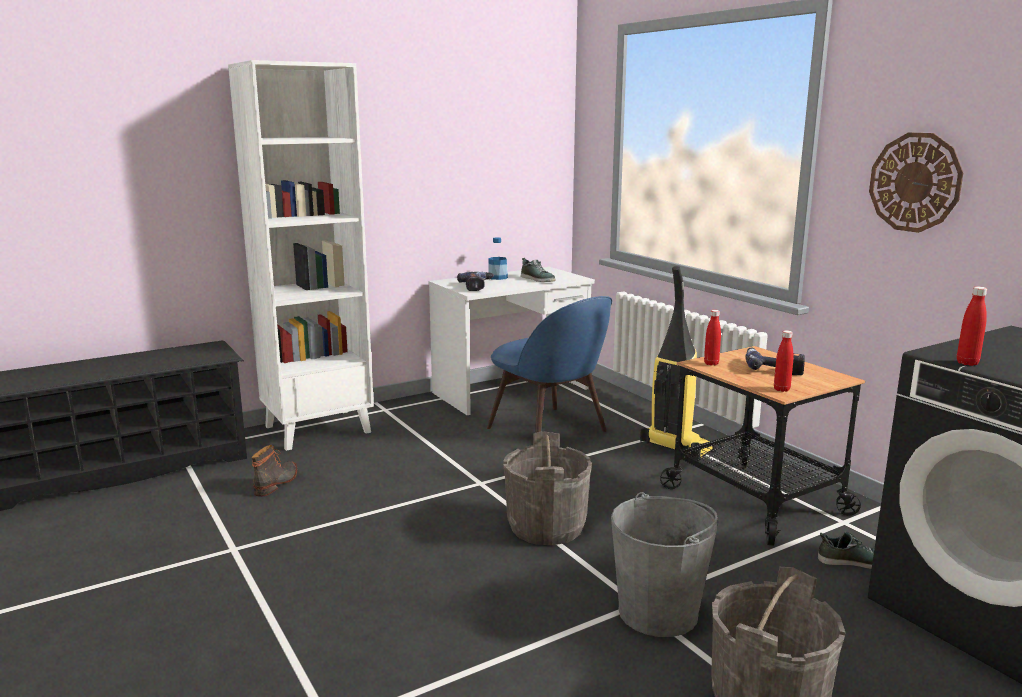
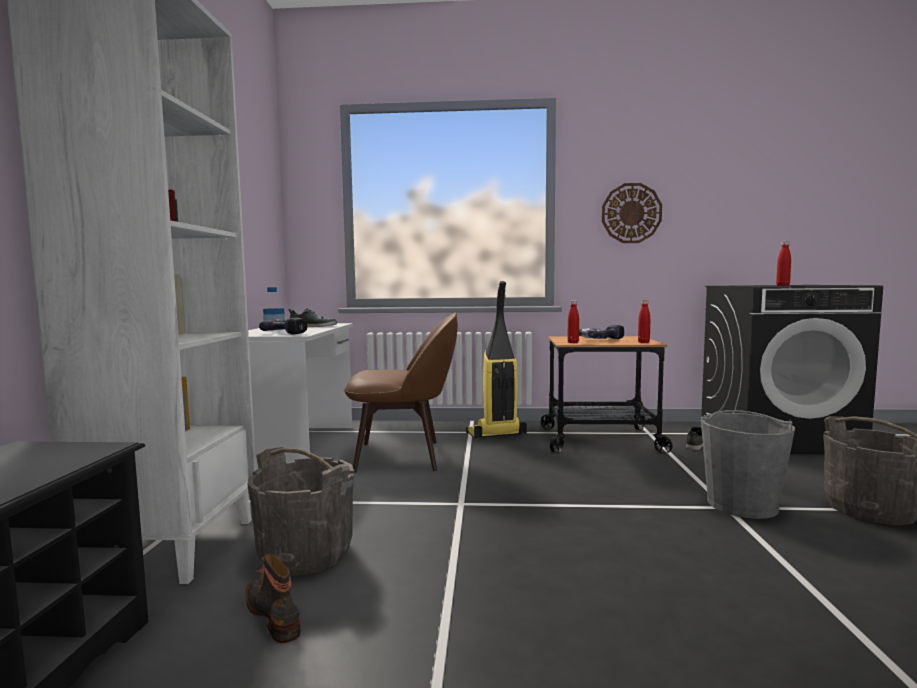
camera: 55 degrees left, 10 degrees down
(547, 527) = (577, 502): grey bucket -> grey bucket (306, 553)
(549, 431) = (403, 456): blue chair -> brown chair

